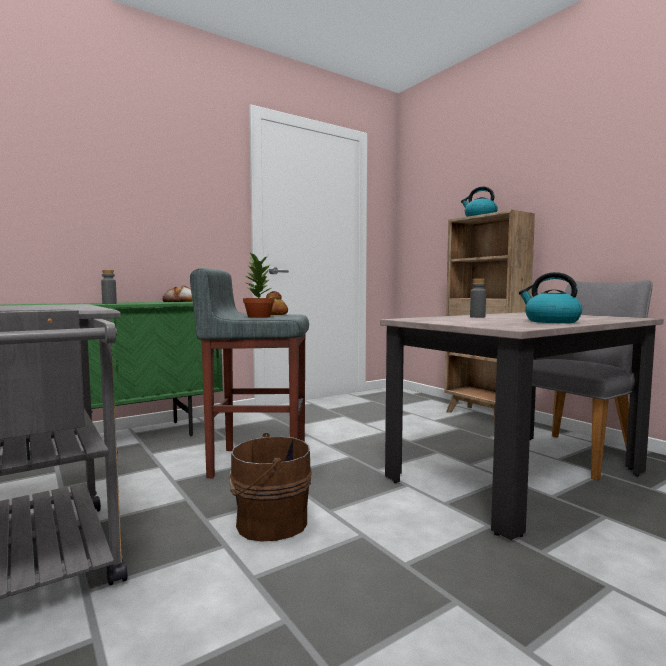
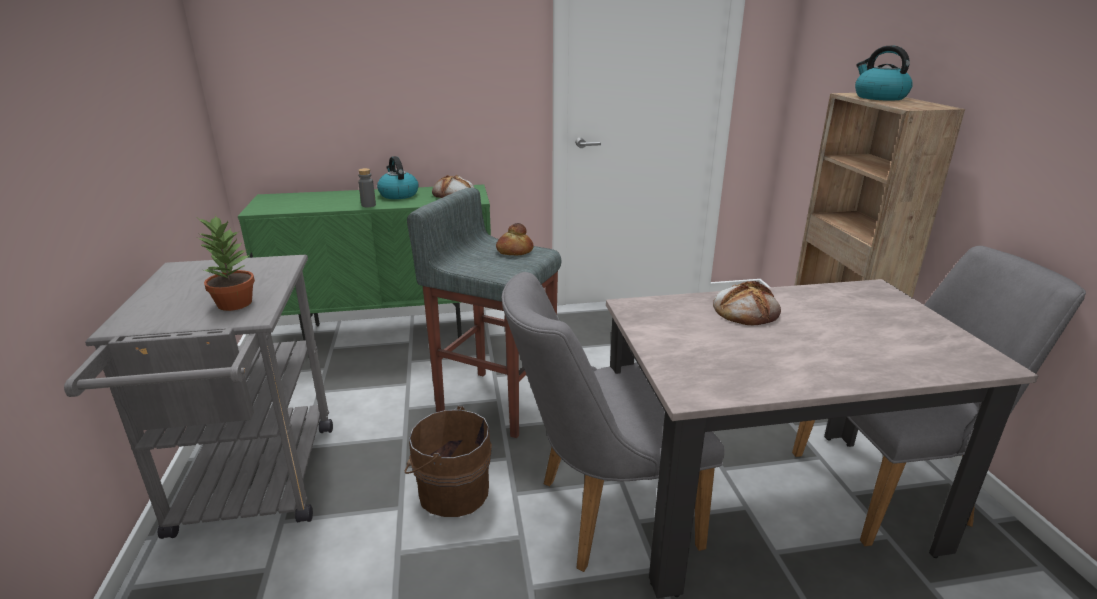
camera: 25 degrees right, 20 degrees up
(258, 317) = (484, 264): potted plant -> potted plant (234, 303)
(413, 505) = (602, 513): none -> grey chair
(477, 317) = (746, 310): grey bottle -> bread
(551, 321) = (802, 364): kettle -> kettle (398, 194)

